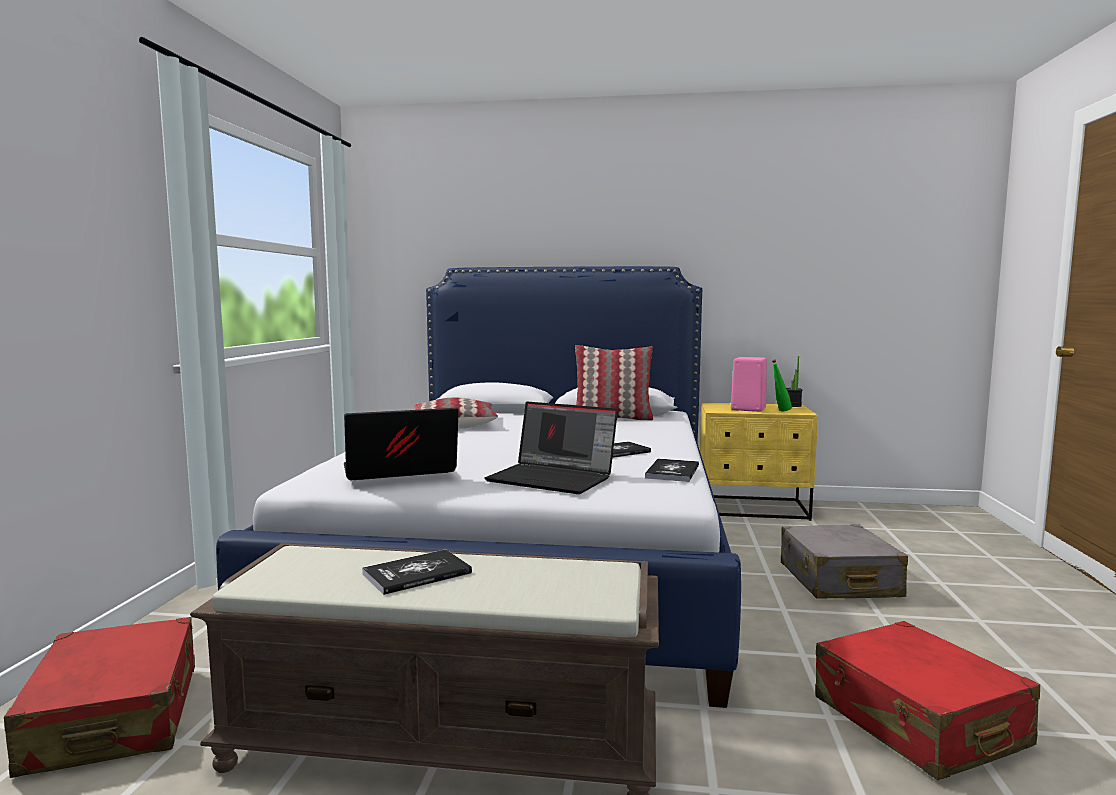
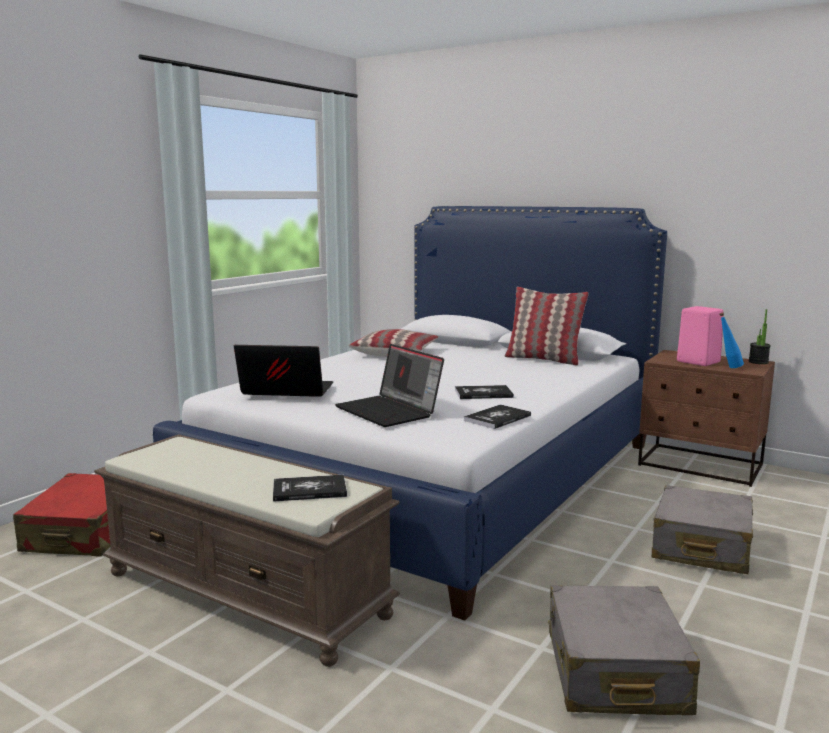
camera: 25 degrees right, 5 degrees up
(417, 574) = (227, 468): book -> book (309, 490)
(753, 509) = (700, 466): yellow nightstand -> brown nightstand
(780, 411) = (728, 367): green bottle -> blue bottle
(917, 722) = (614, 672): red suitcase -> grey suitcase

